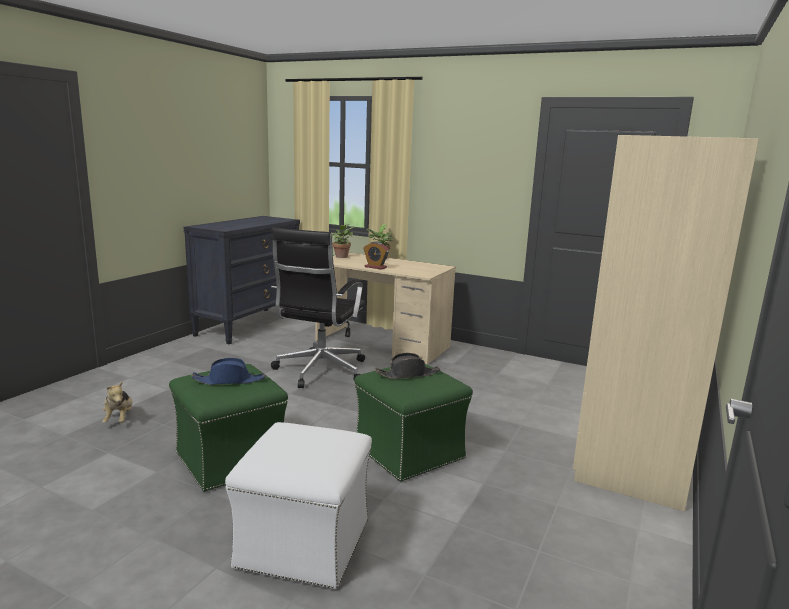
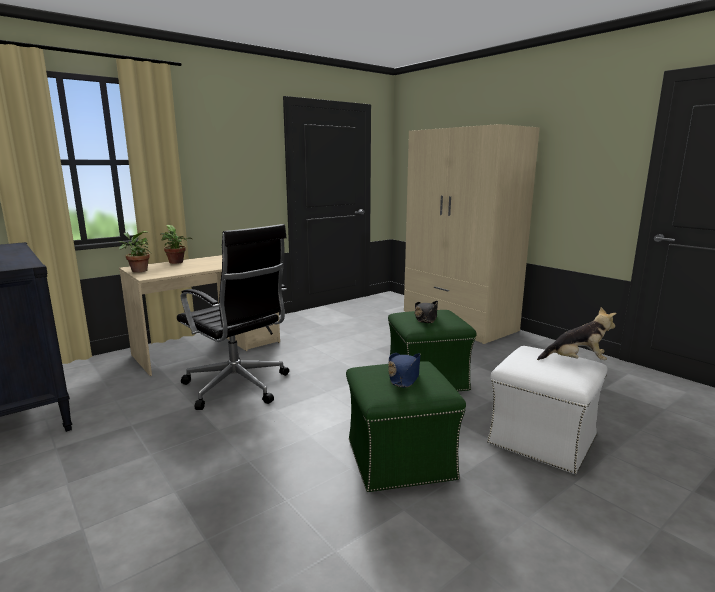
camera: 65 degrees left, 0 degrees up
(119, 419) = (236, 540): plush toy -> plush toy (576, 361)
(375, 267) = (211, 267): alarm clock -> none

